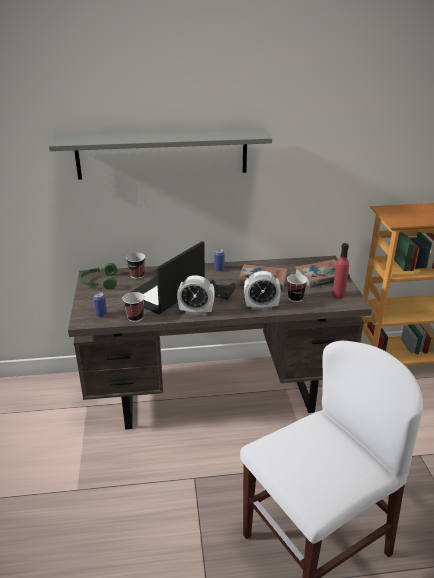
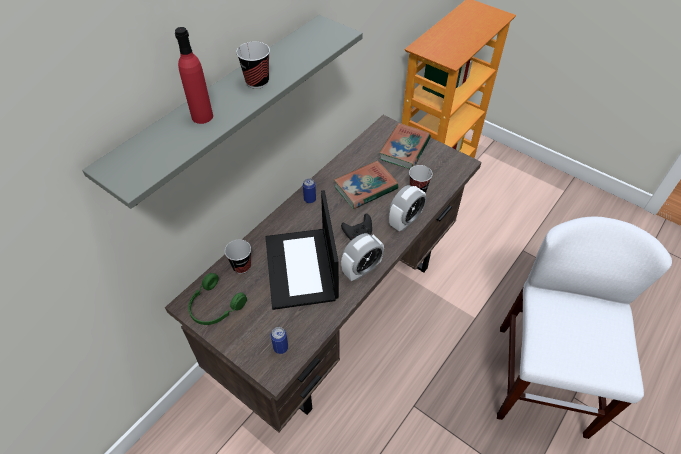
camera: 45 degrees left, 20 degrees up
(135, 317) = (319, 323): cup -> cup (257, 82)
(338, 295) = (443, 163): red bottle -> red bottle (202, 116)

